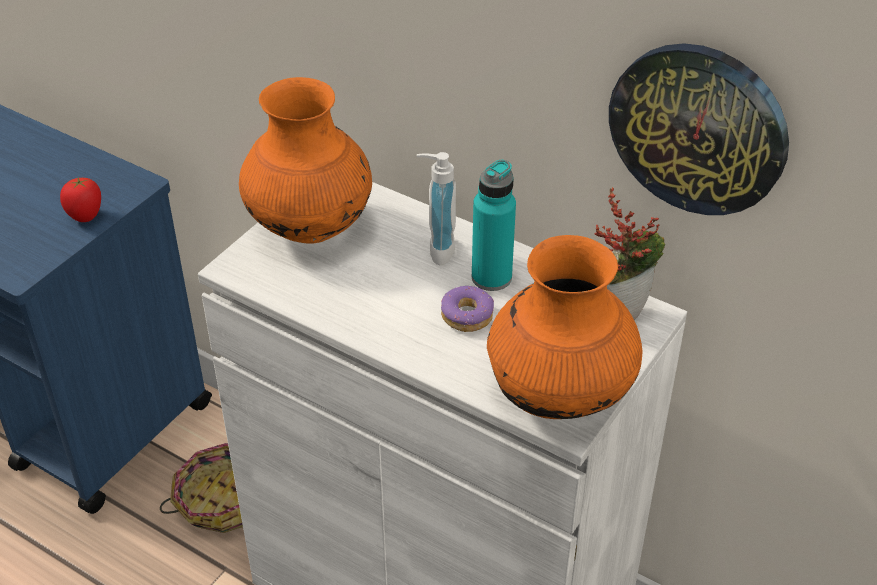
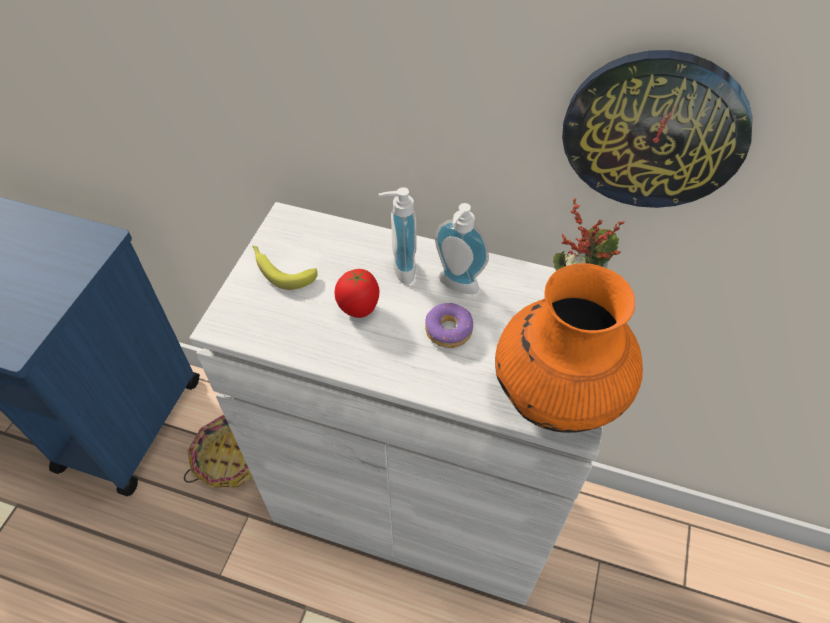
camera: 15 degrees left, 10 degrees up
(86, 217) = (62, 280): tomato -> tomato (359, 309)
(310, 228) = (281, 270): orange vase -> banana
(491, 277) = (456, 287): turquoise bottle -> soap dispenser

